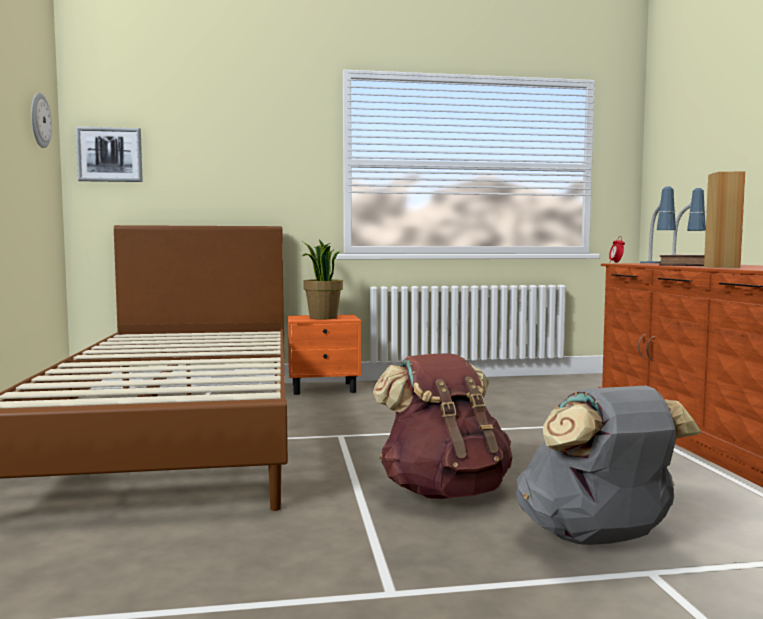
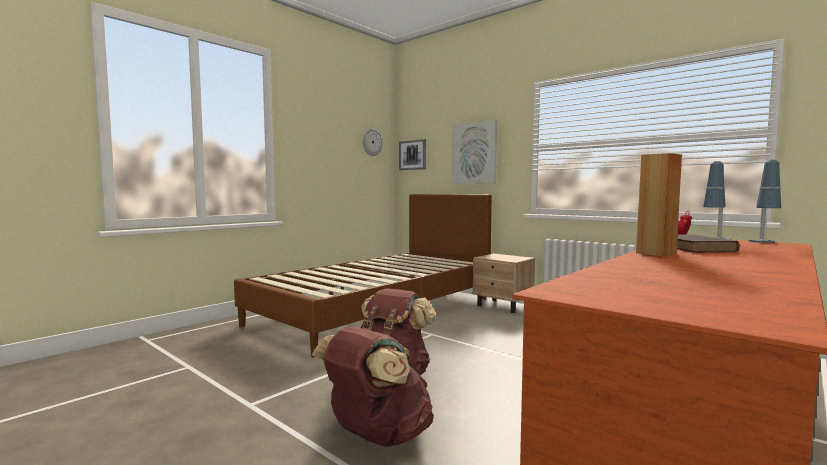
camera: 50 degrees right, 0 degrees up
(246, 162) = (474, 153): none -> picture
(322, 318) = (502, 257): potted plant -> none
(324, 388) = (503, 306): orange nightstand -> beige nightstand
(597, 538) = (376, 436): grey backpack -> brown backpack

